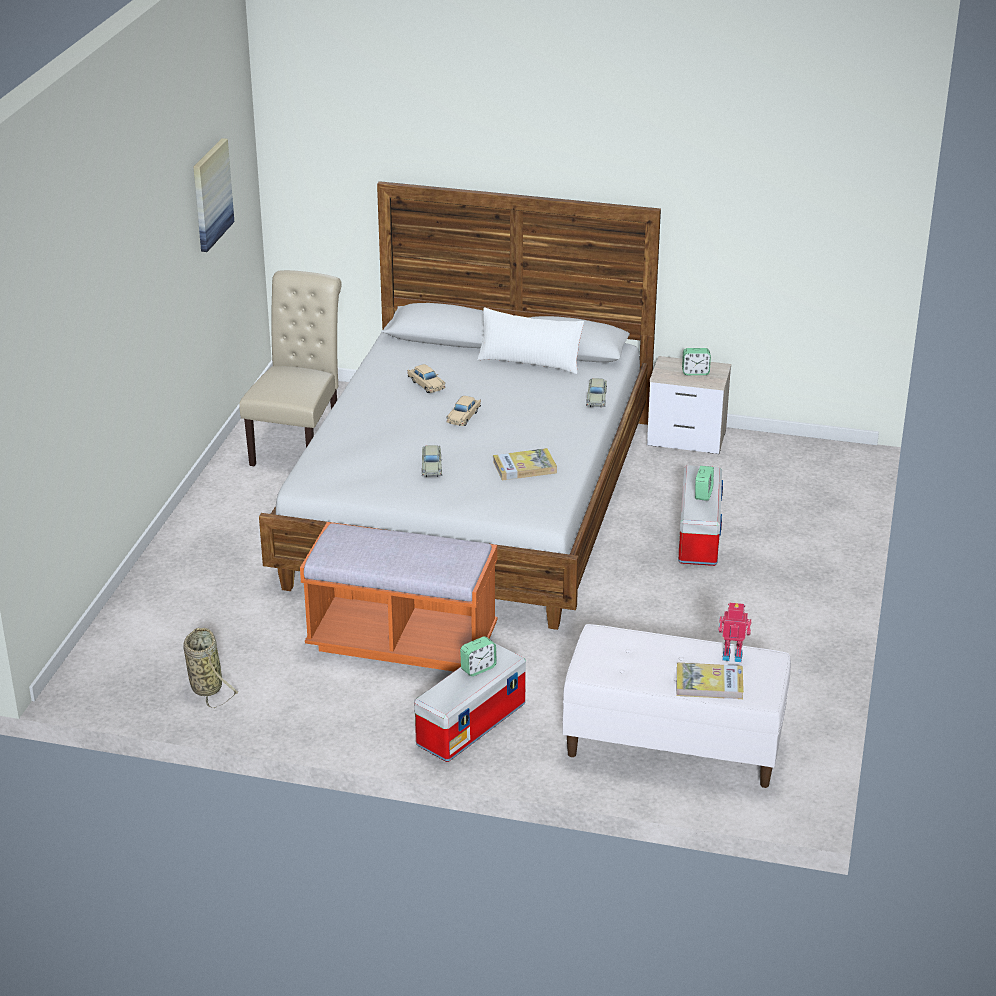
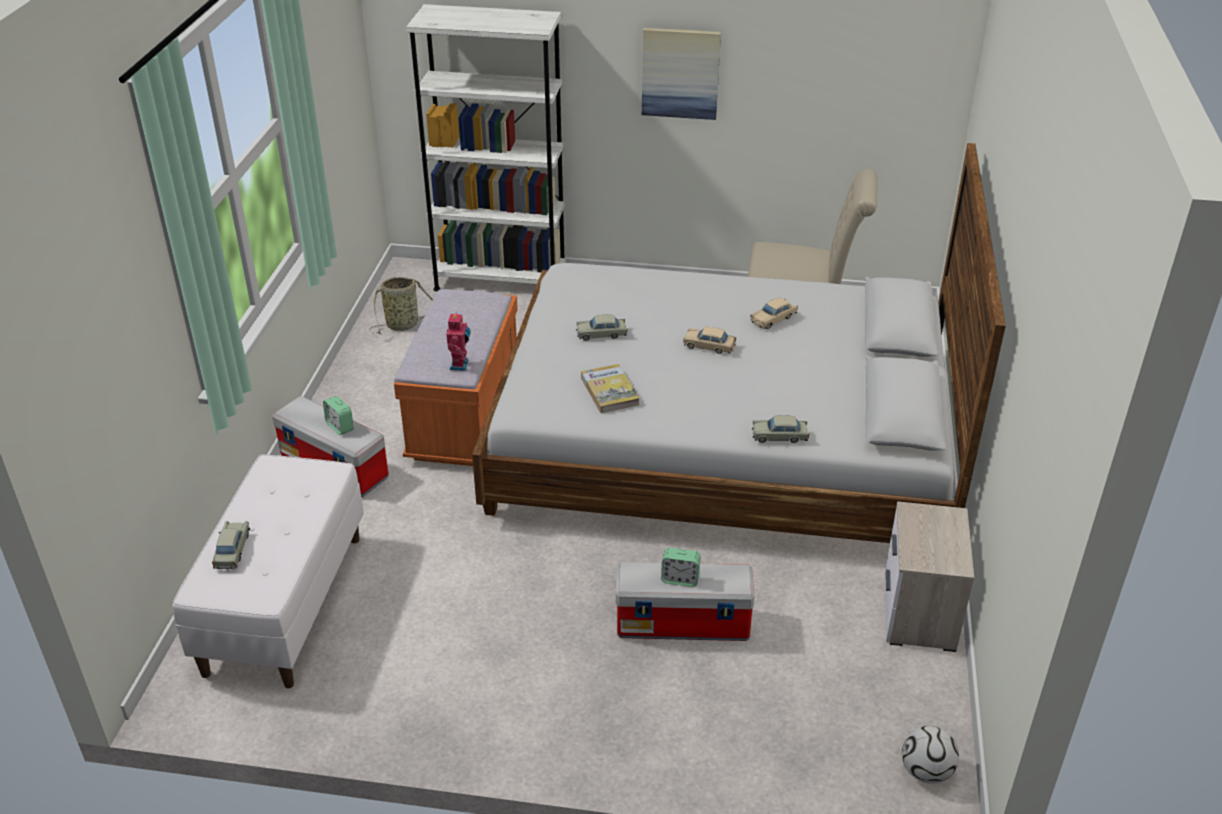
camera: 85 degrees right, 5 degrees up
(134, 617) = (500, 281): none -> white bookcase
(211, 194) = (836, 52): picture -> picture (680, 73)
(529, 361) = (855, 384): white pillow -> none
(695, 372) = (932, 542): alarm clock -> none
(709, 684) = (232, 550): book -> beige toy car
(732, 655) = (281, 568): toy robot -> toy robot (460, 365)
(833, 456) = (926, 772): none -> football

